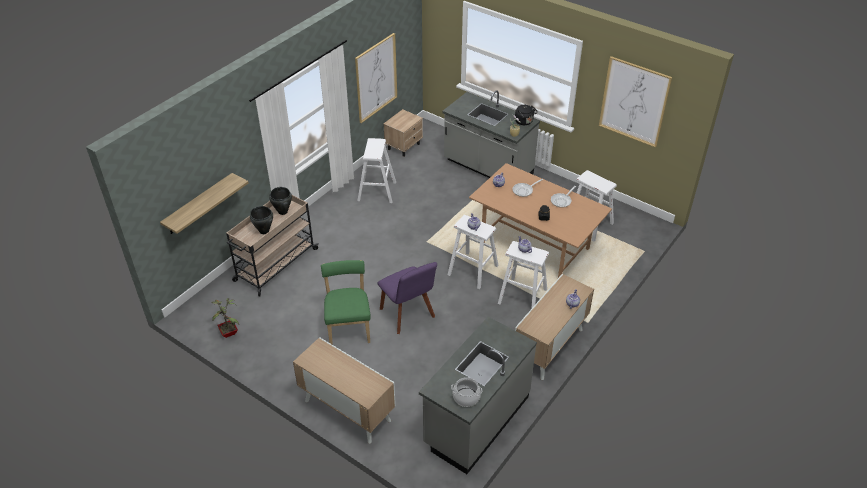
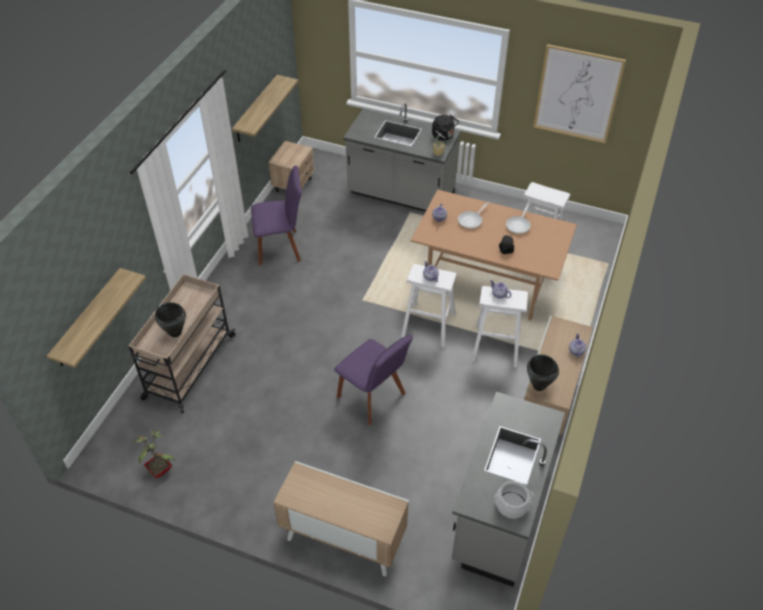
camera: 15 degrees left, 5 degrees up
(282, 212) = (189, 302): black cooking pot -> black cooking pot (538, 386)
(349, 327) = (308, 429): green chair -> none
(376, 78) = (256, 109): picture -> shelf
(377, 191) = (281, 247): white stool -> purple chair

